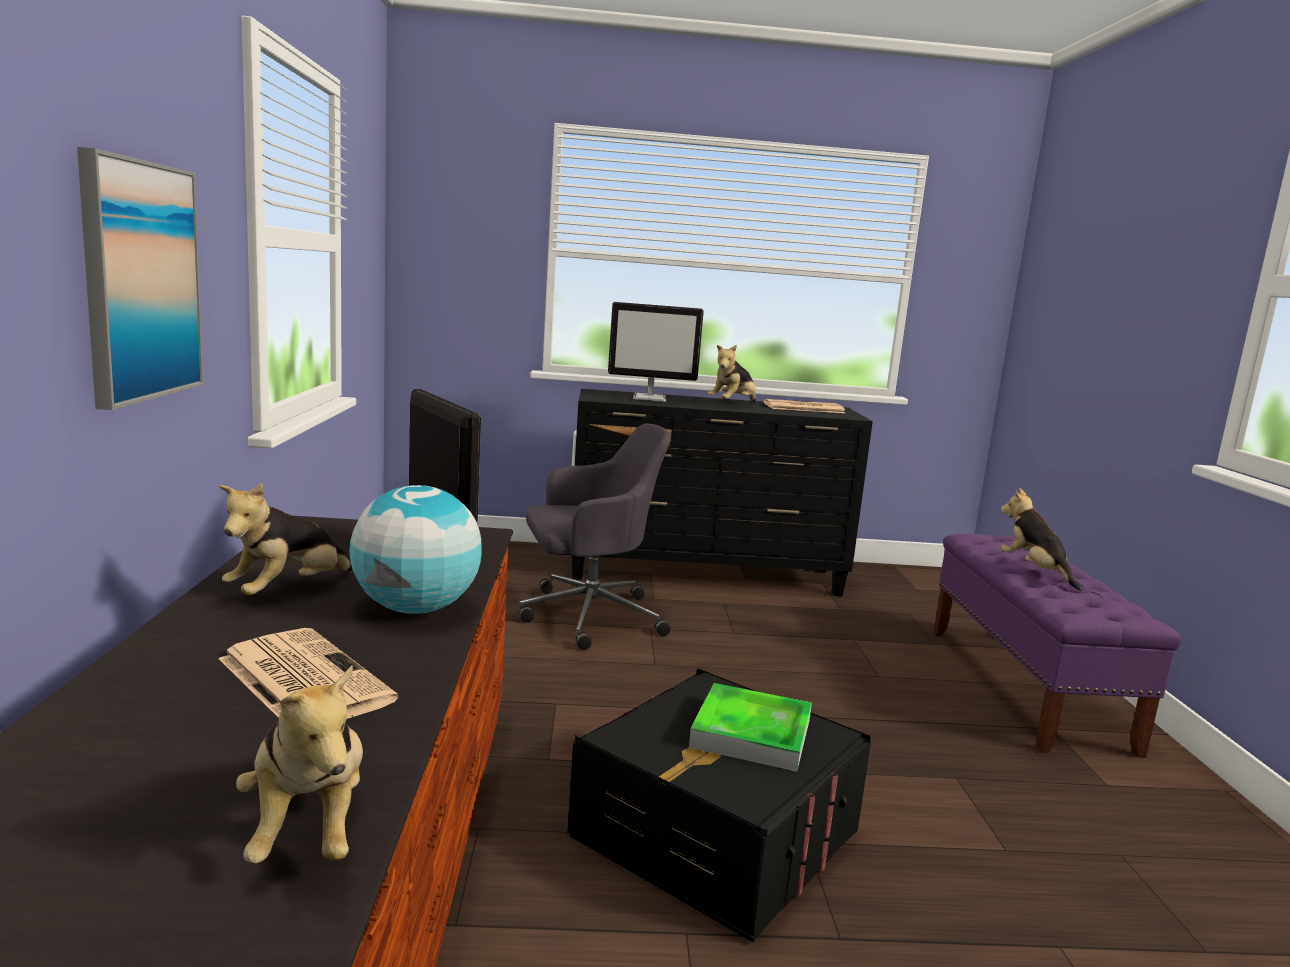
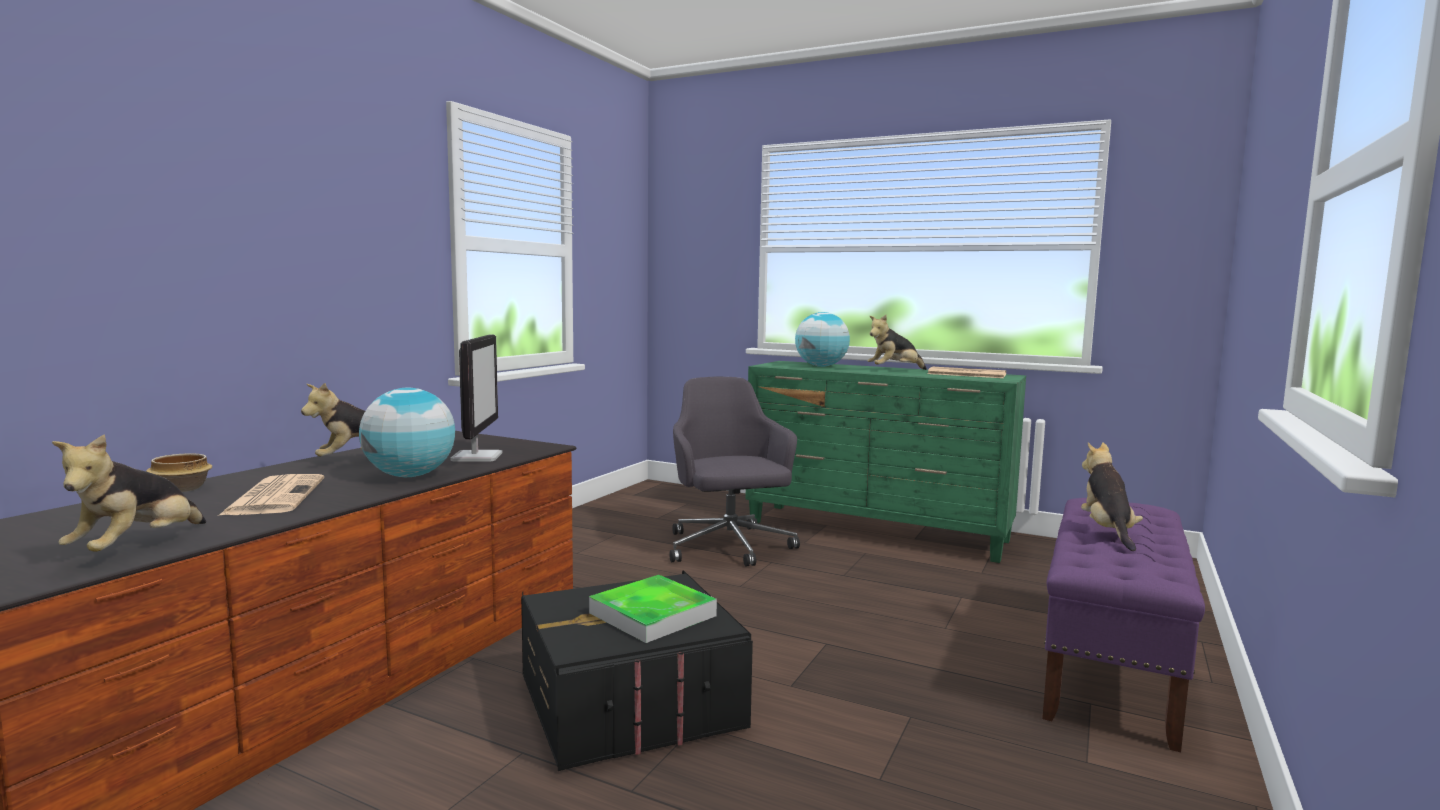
camera: 30 degrees right, 5 degrees down
(104, 691) = (181, 489): none -> bowl
(141, 281) = (321, 266): picture -> none
(587, 616) = (729, 547): grey office chair -> grey office chair turned 120 degrees counterclockwise
(650, 398) = (821, 366): monitor -> globe
(705, 576) = (876, 532): black dresser -> green dresser

